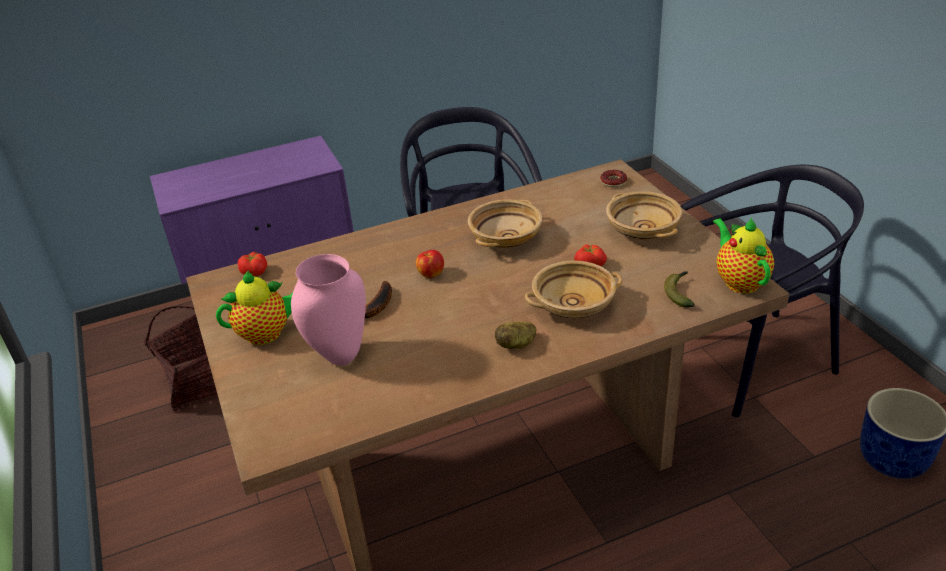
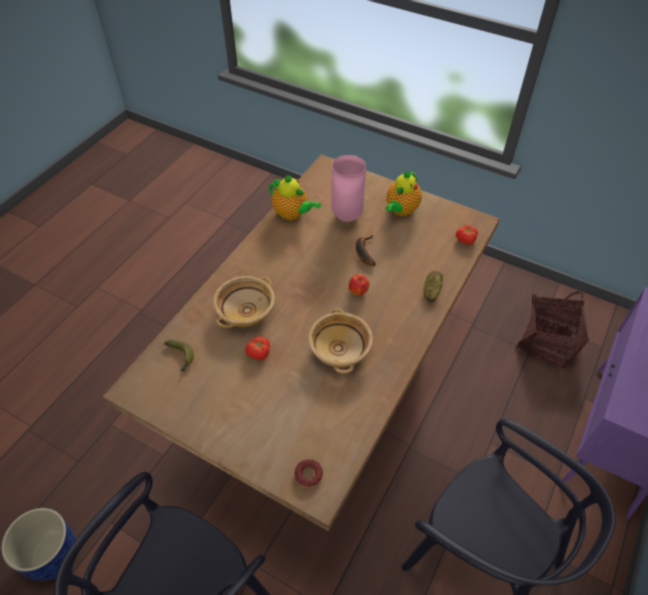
camera: 140 degrees right, 15 degrees up
(517, 345) = (259, 267): potato -> potato (431, 292)
(642, 230) = (243, 413): beige bowl -> none
(739, 281) = (142, 390): teapot -> teapot (292, 214)

